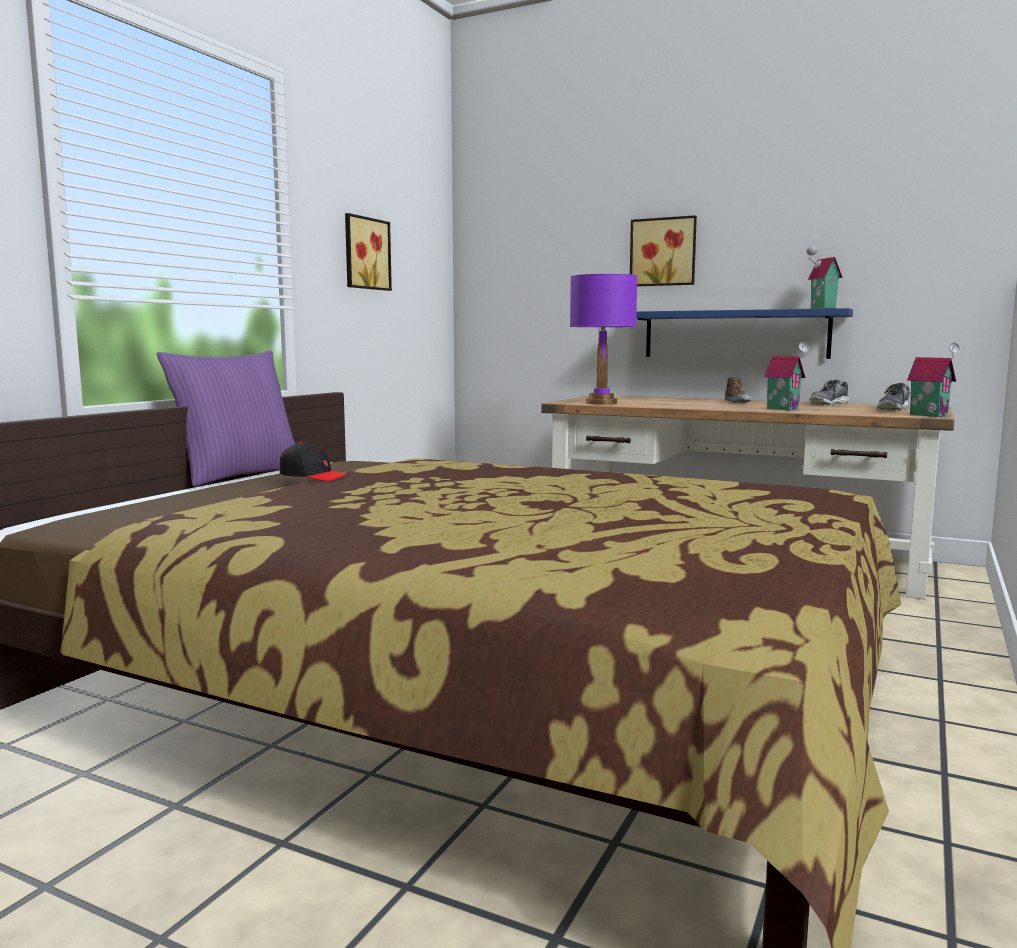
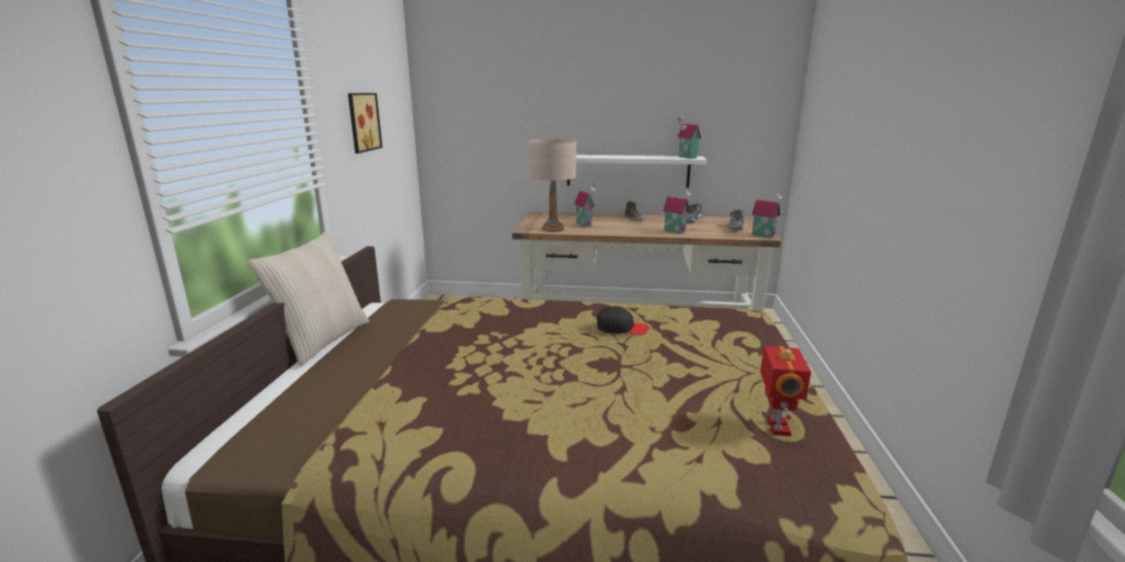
camera: 20 degrees left, 10 degrees up
(238, 476) = (322, 340): purple pillow -> beige pillow
(313, 476) = (401, 344): black cap -> black cap (621, 329)
(601, 403) = (553, 229): purple table lamp -> beige table lamp
(654, 402) = (585, 224): none -> toy house
(663, 252) = (578, 112): picture -> none
(728, 561) = (776, 427): none -> toy robot
(735, 334) = (628, 171): blue shelf -> white shelf

